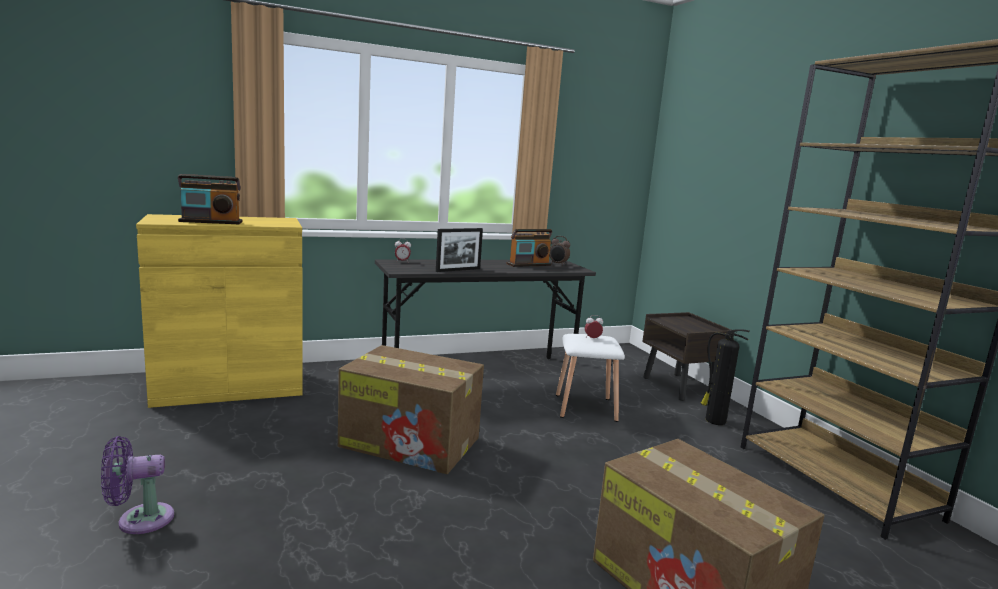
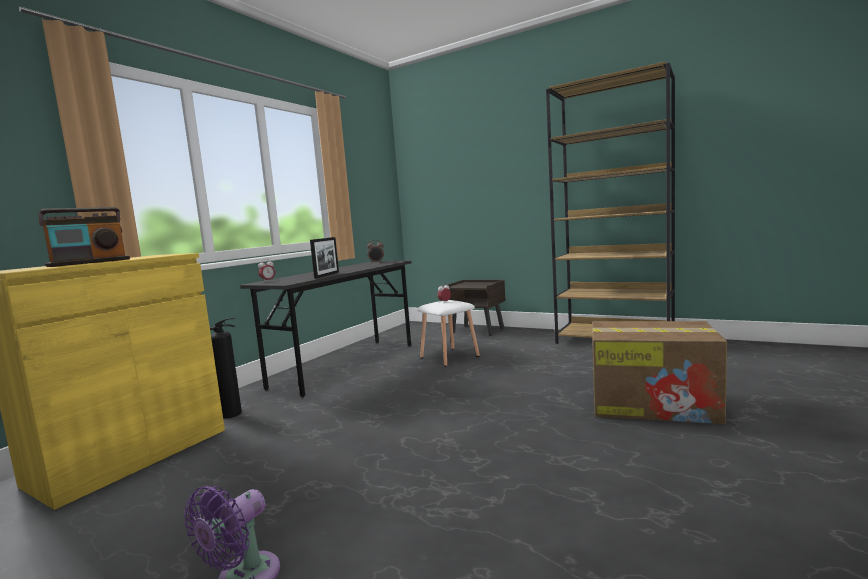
camera: 35 degrees left, 5 degrees down
(412, 442) = (380, 417): cardboard box -> none
(529, 265) = (361, 266): radio -> none
(714, 420) = (522, 338): fire extinguisher -> fire extinguisher (230, 414)

